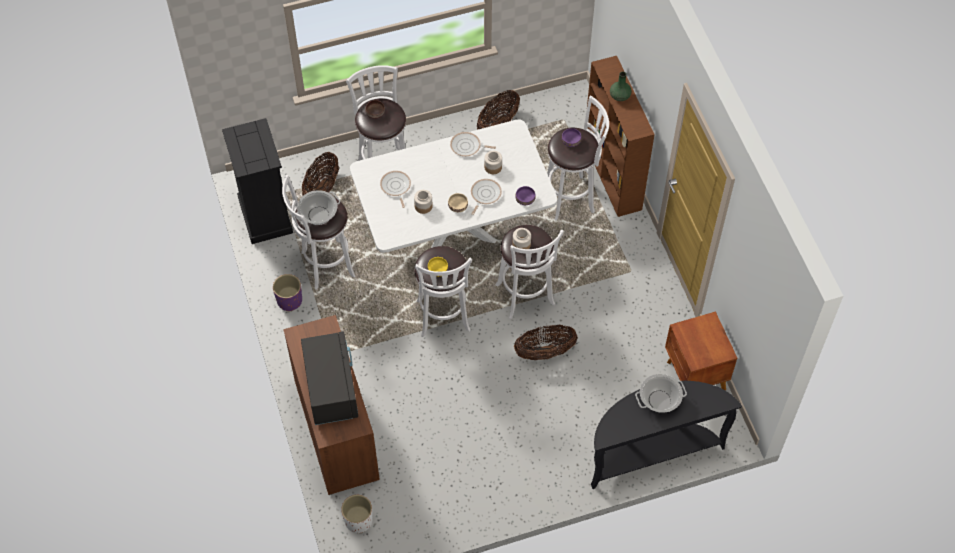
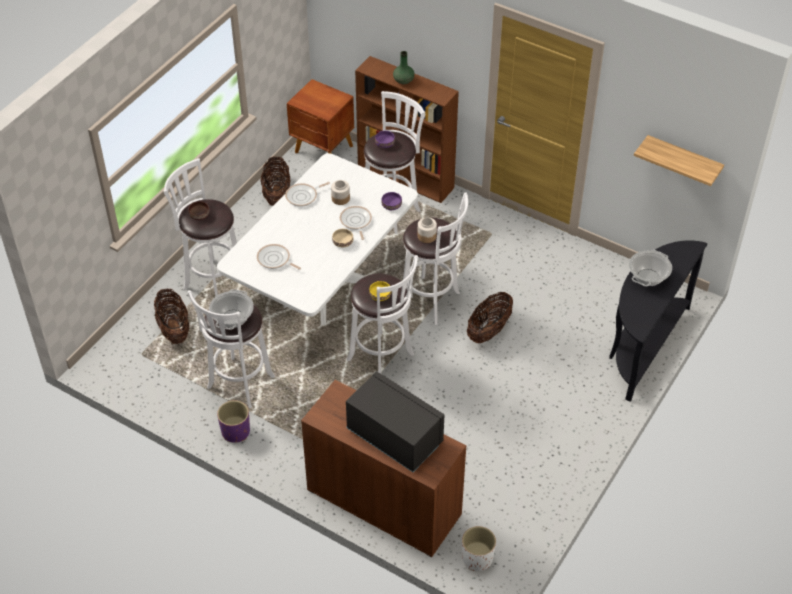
camera: 40 degrees left, 10 degrees down
(265, 215) = (143, 380): black dresser -> none
(423, 206) = (313, 259): jar -> none
(695, 377) = (616, 274): brown nightstand -> brown nightstand (324, 150)
(758, 322) = (683, 160): none -> shelf

